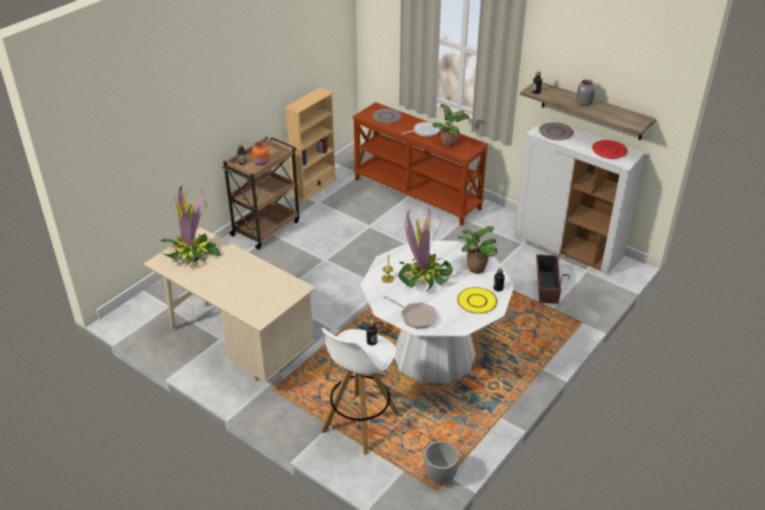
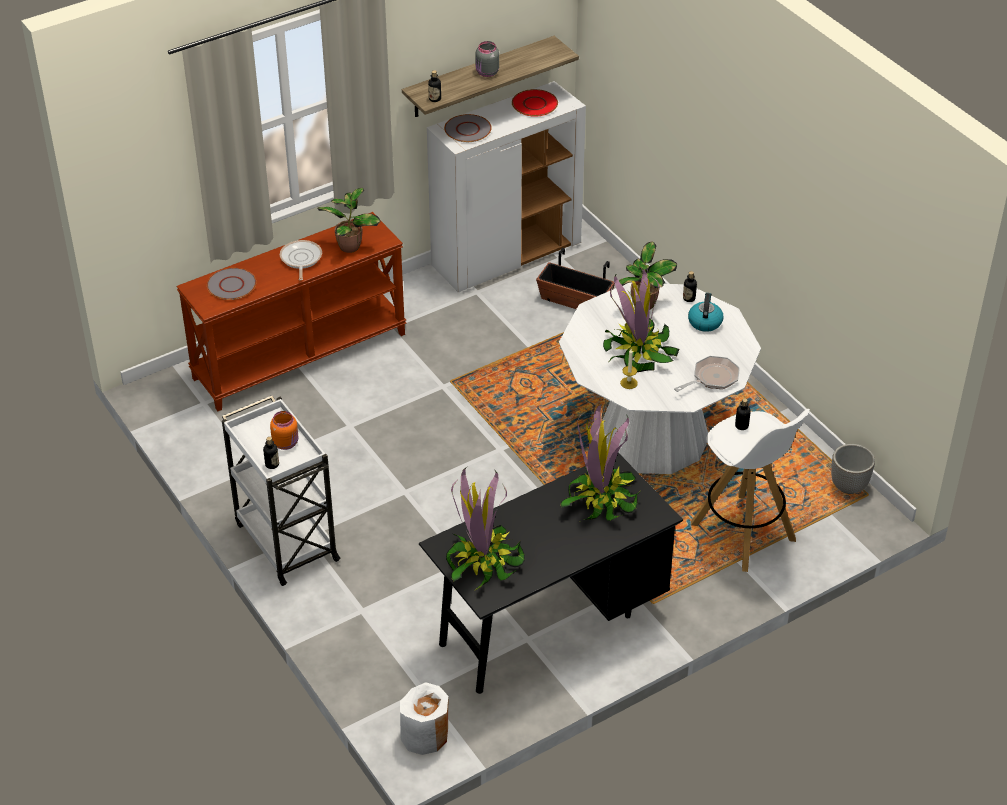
camera: 70 degrees left, 5 degrees up
(134, 315) = (425, 735): none -> white vase
(237, 345) = (549, 624): beige desk -> black desk
(265, 289) = (601, 499): none -> potted plant
(266, 227) = (285, 540): brown cart -> white cart
(314, 187) = (207, 462): beige bookcase -> none
(476, 301) = (705, 322): yellow plate -> kettle

